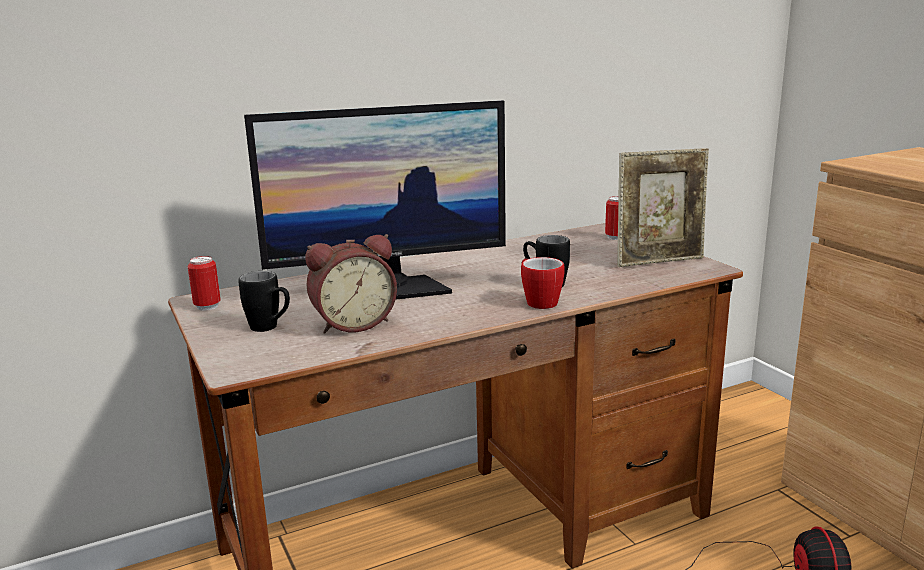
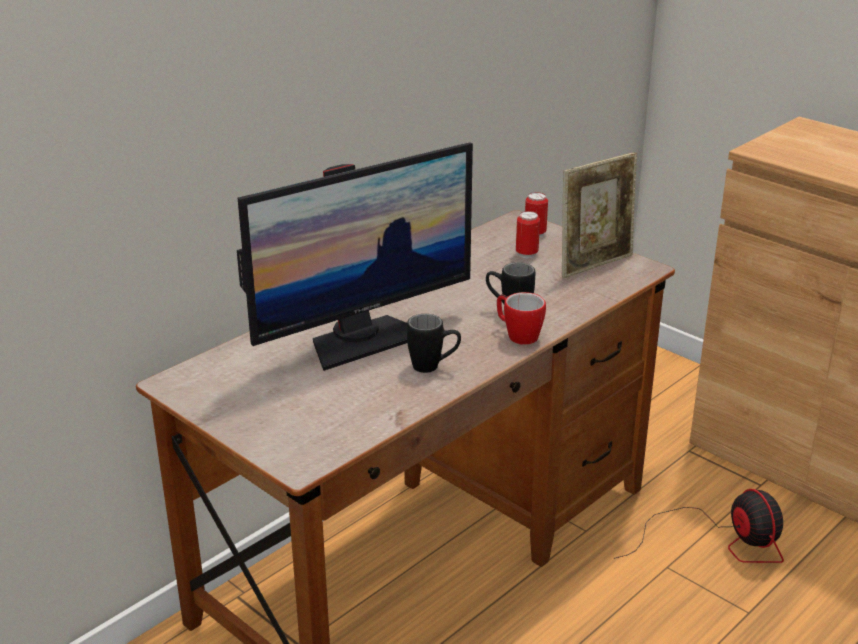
camera: 20 degrees left, 10 degrees up
(207, 306) = (192, 390): can -> can (526, 254)
(270, 328) = (287, 409): black mug -> black mug (434, 367)
(353, 323) = (364, 390): alarm clock -> none

